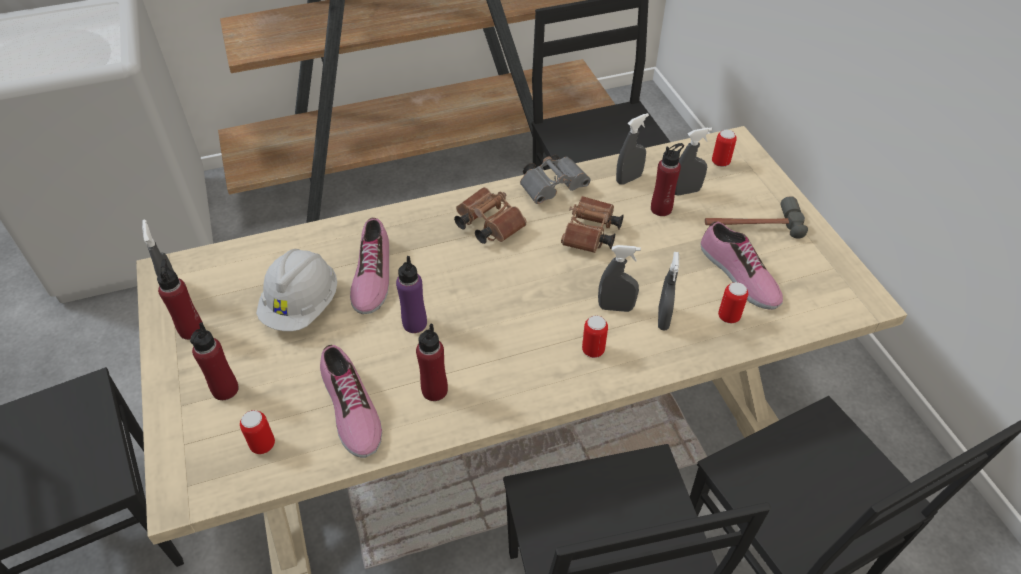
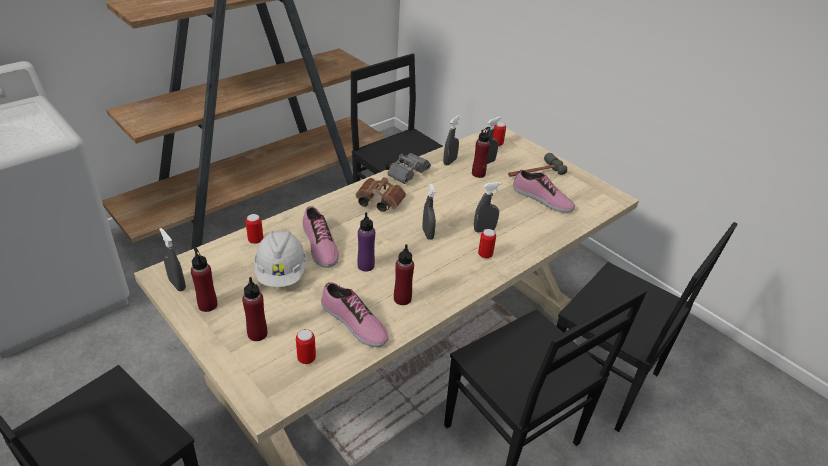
camera: 25 degrees left, 10 degrees down
(590, 235) = (445, 195): brown binoculars -> none
(663, 319) = (514, 230): grey spray bottle -> grey spray bottle (427, 234)
(728, 317) = (550, 221): can -> can (255, 240)

